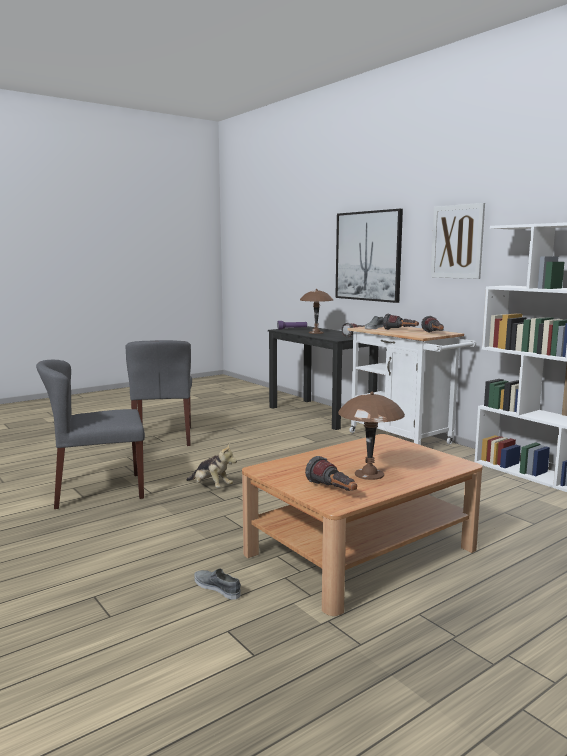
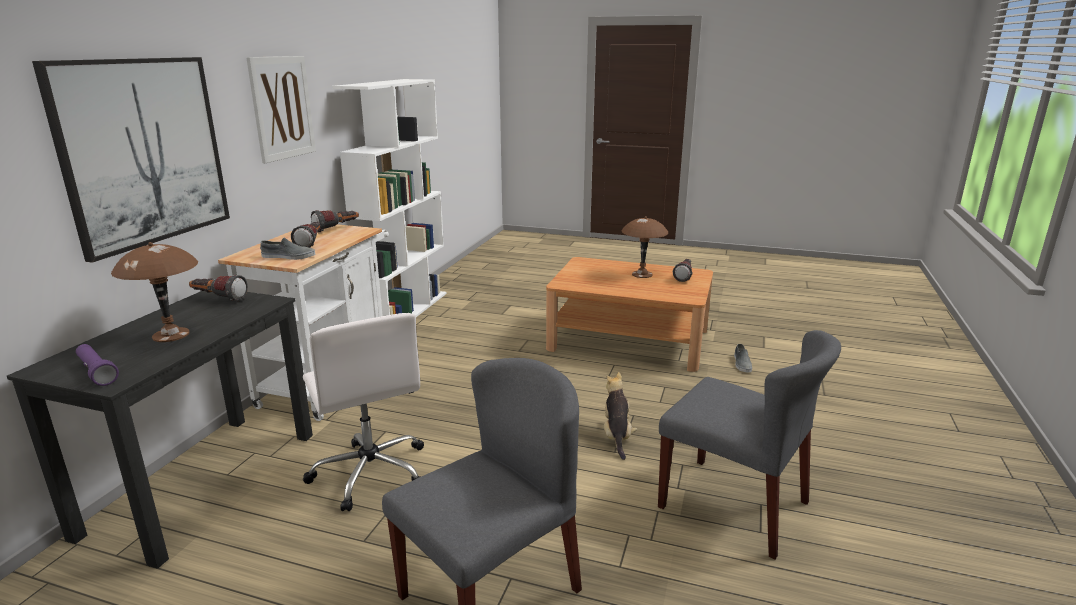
camera: 125 degrees left, 10 degrees up
(280, 434) = (370, 472): none -> white office chair

